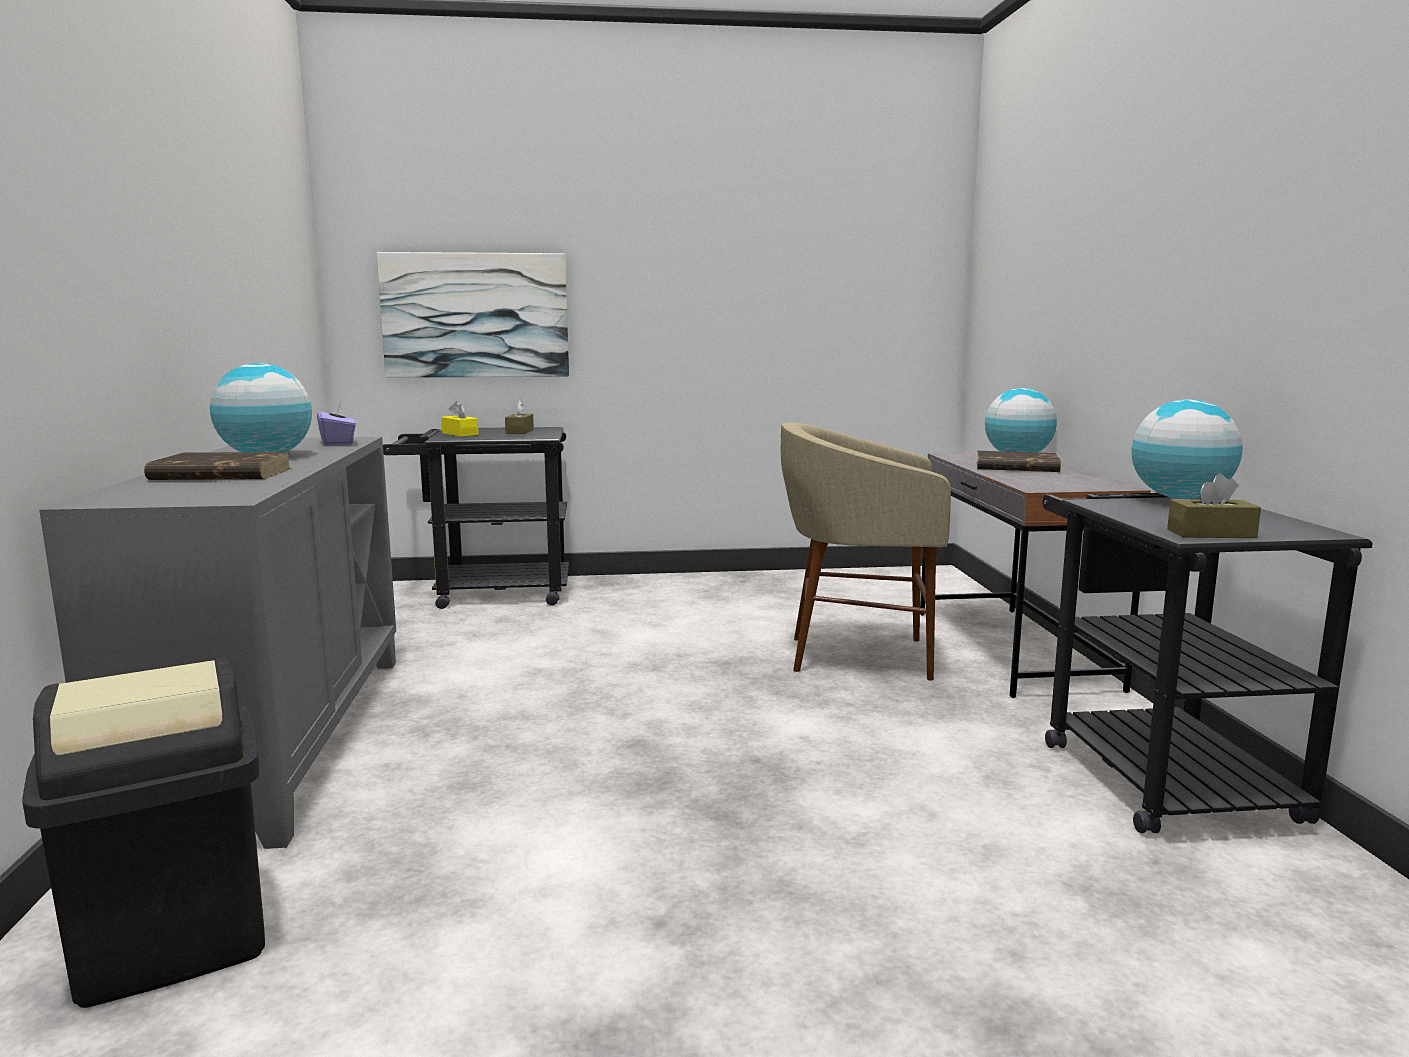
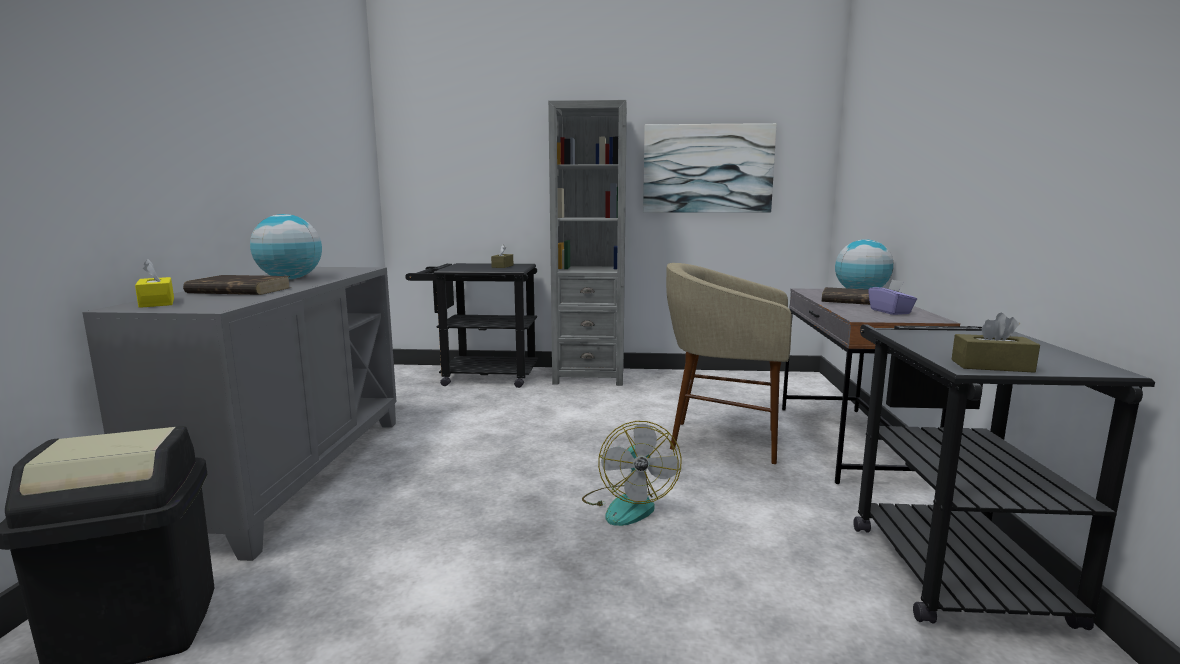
camera: 10 degrees right, 0 degrees up
(338, 443) = (350, 271): purple tissue box -> purple tissue box (890, 312)
(460, 434) = (461, 267): yellow tissue box -> yellow tissue box (157, 302)
(475, 315) = (478, 186): picture -> picture (707, 169)
(647, 585) = (589, 376): none -> grey bookcase
(765, 740) = (628, 505): none -> fan
(1179, 498) = (976, 331): globe -> none

